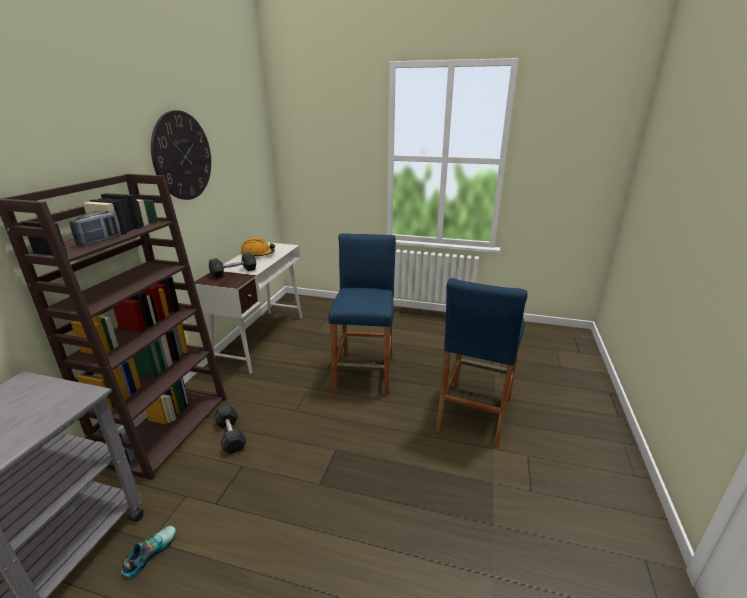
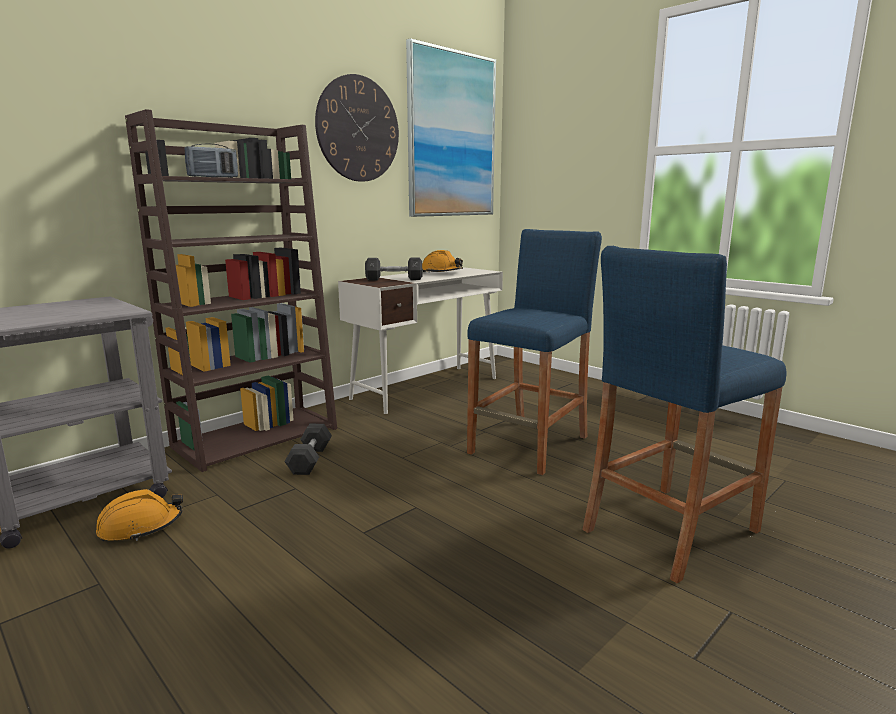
camera: 30 degrees right, 10 degrees down
(150, 553) = (140, 527): shoe -> orange hard hat
(242, 144) = (451, 135): none -> picture

